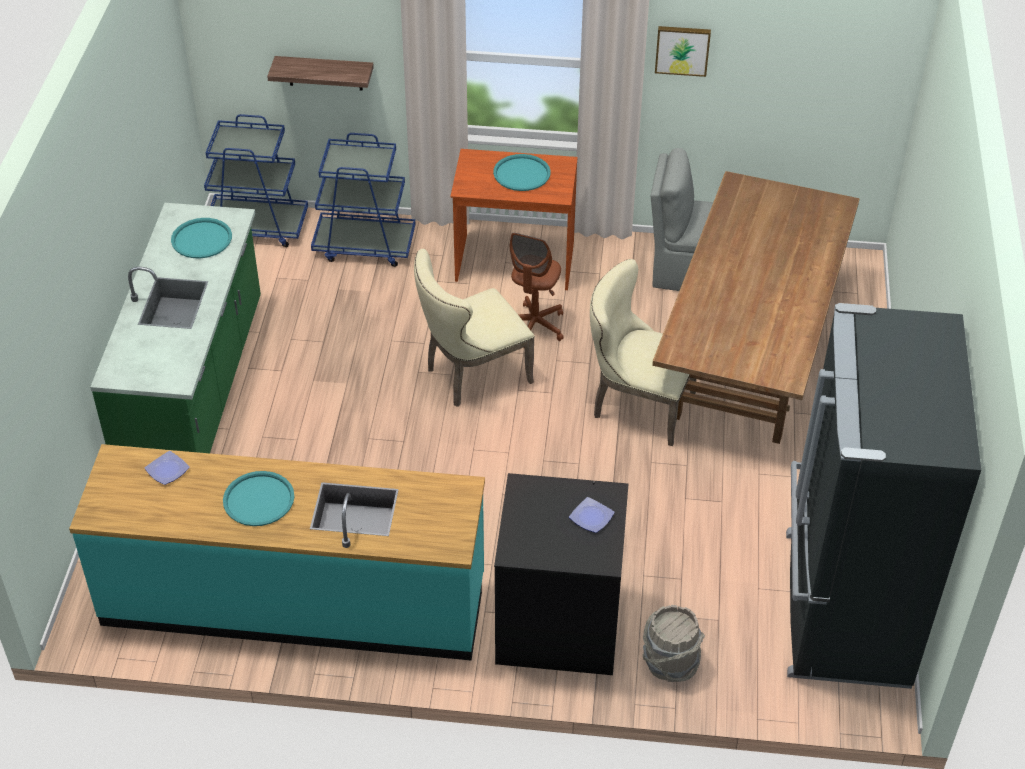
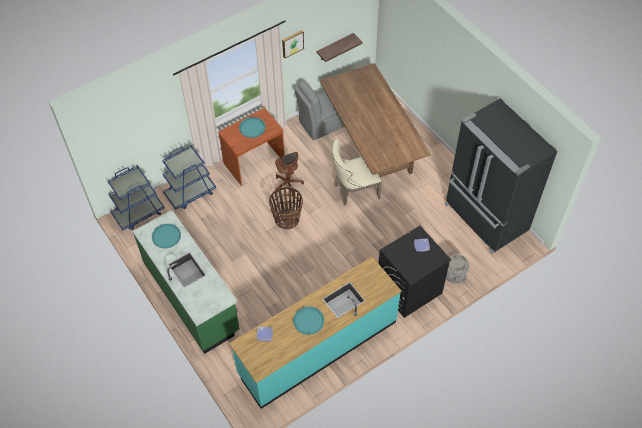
camera: 40 degrees left, 10 degrees up
(325, 73) = (149, 134): shelf -> shelf (334, 47)
(472, 375) = (287, 219): beige chair -> basket

